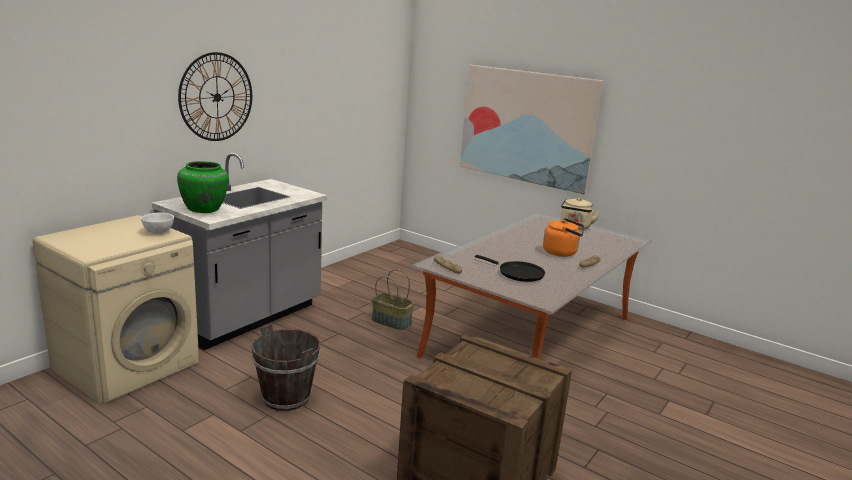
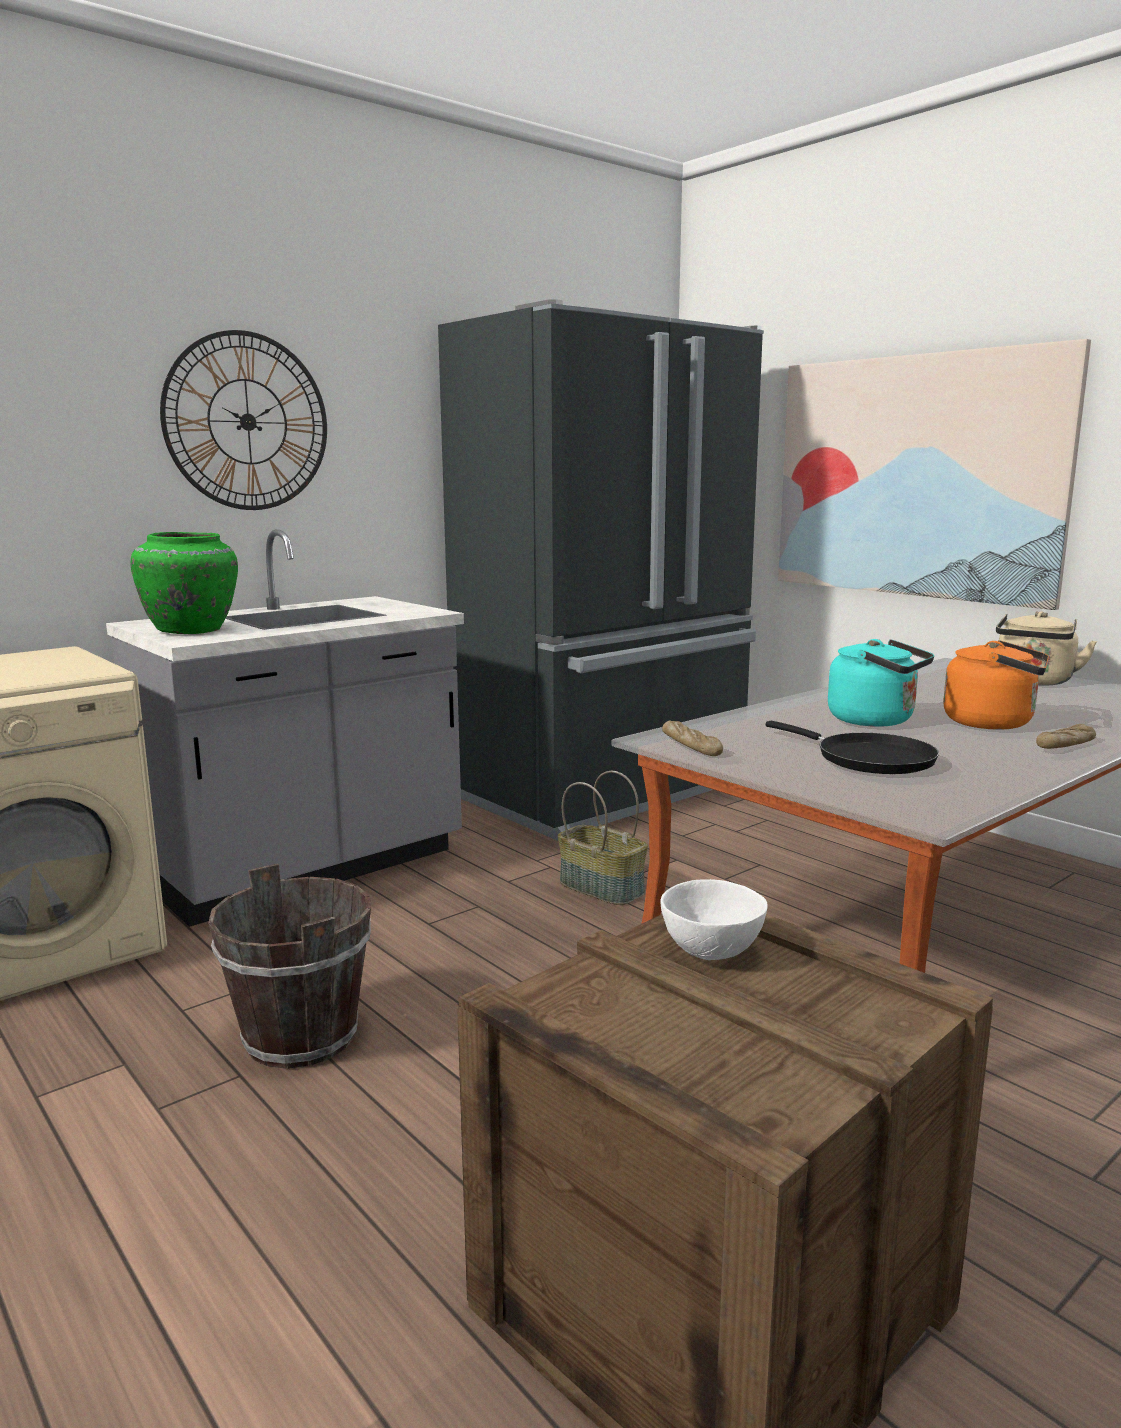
camera: 15 degrees right, 5 degrees down
(159, 232) = (77, 667): white bowl -> white bowl (713, 953)
(378, 271) = (608, 793): none -> black fridge
(516, 252) = (876, 721): none -> turquoise kettle

